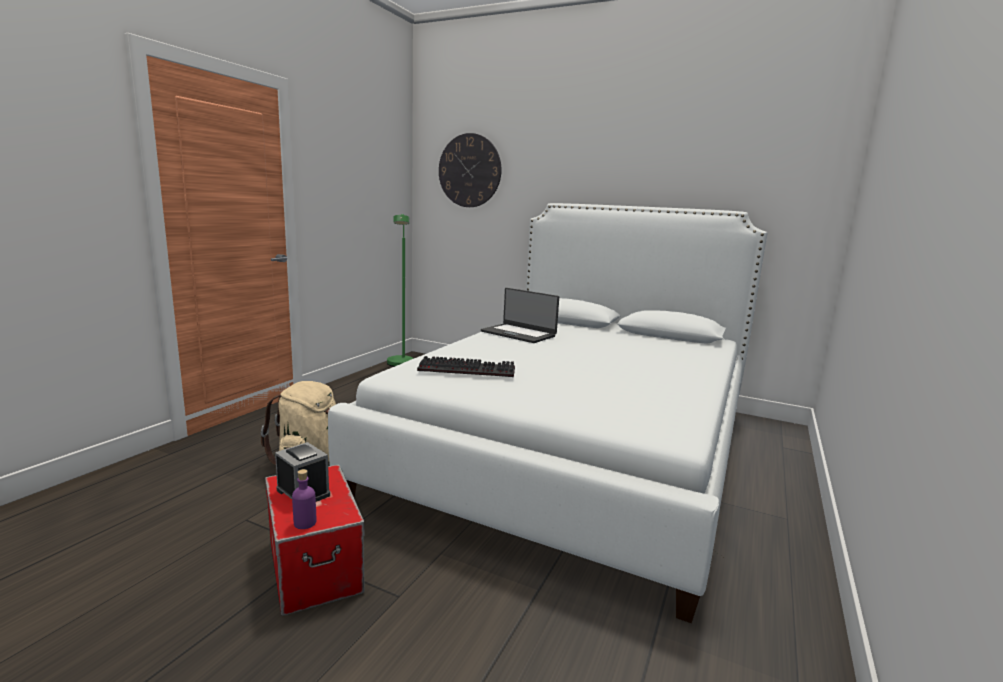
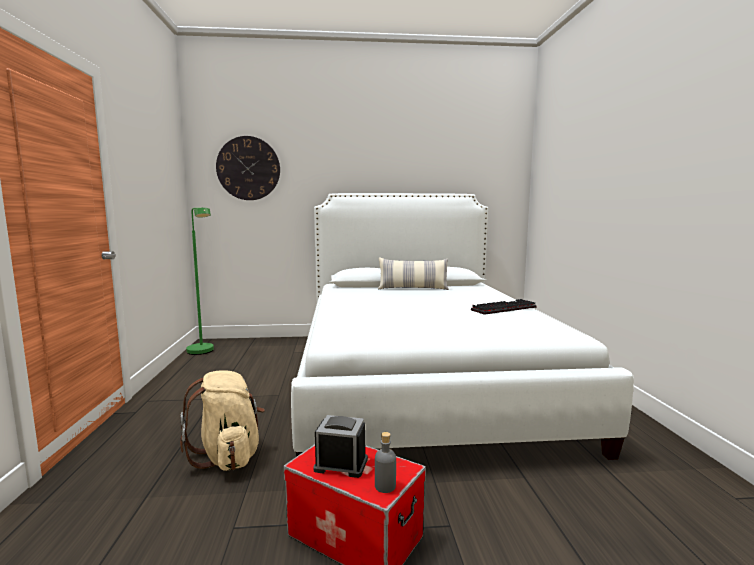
camera: 30 degrees left, 5 degrees down
(305, 523) = (385, 486): purple bottle -> grey bottle
(468, 369) = (382, 325): keyboard -> keyboard (504, 308)
(519, 333) = (355, 297): laptop -> none
(611, 335) = (413, 289): none -> pillow

